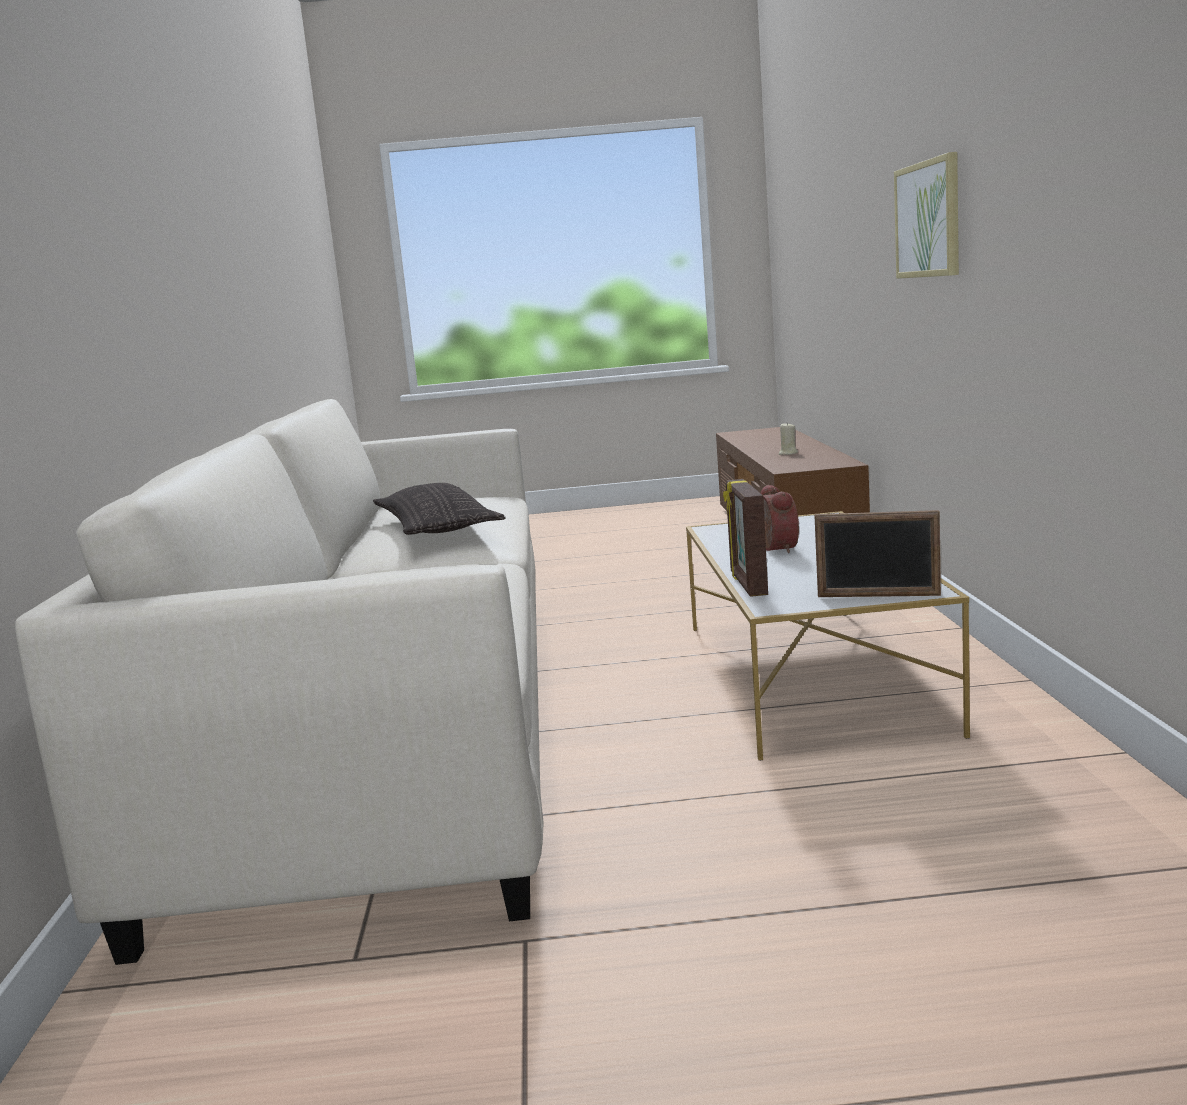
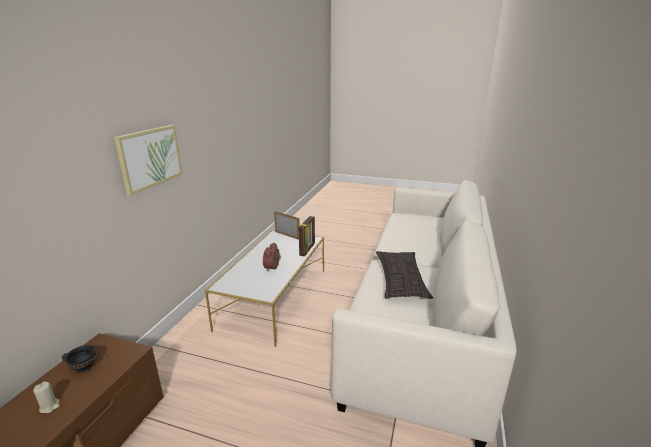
camera: 160 degrees left, 10 degrees up
(815, 459) = (84, 367): none -> black bowl

